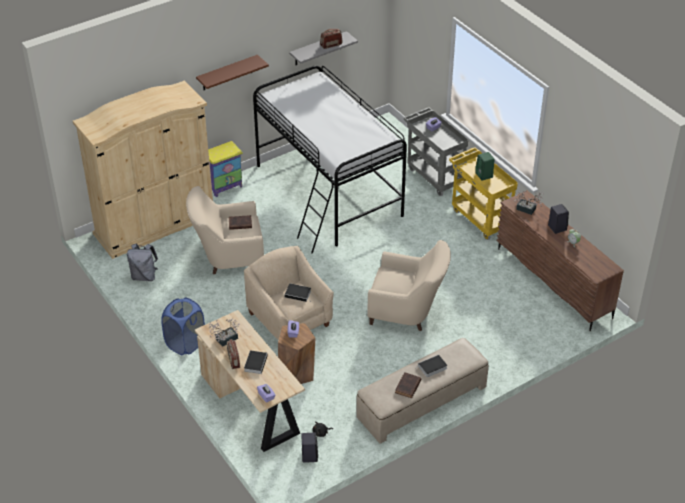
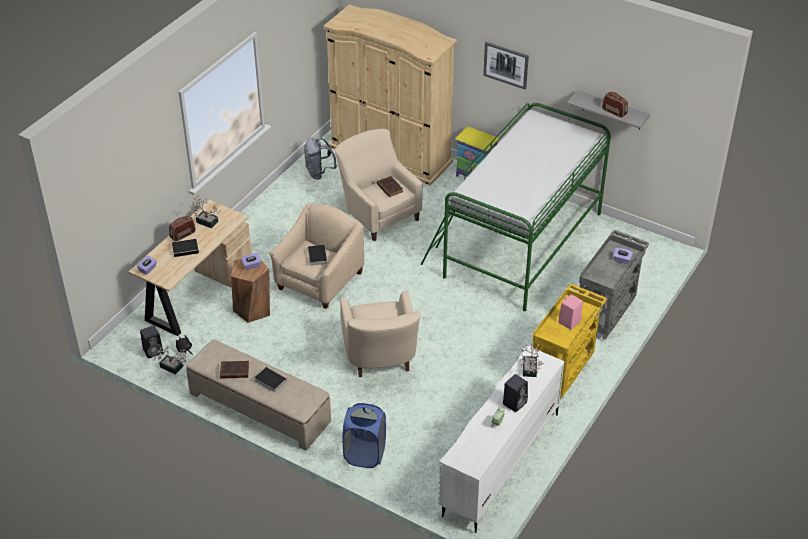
camera: 65 degrees right, 0 degrees up
(185, 343) = (250, 227): blue laundry basket -> blue laundry basket (364, 454)
(227, 73) = (506, 65): brown shelf -> picture
(328, 192) = (520, 245): black bed -> green bed
(340, 447) = (173, 368): none -> potted plant
(484, 175) = (569, 322): green speaker -> pink speaker
(553, 284) = (500, 463): brown dresser -> white dresser

